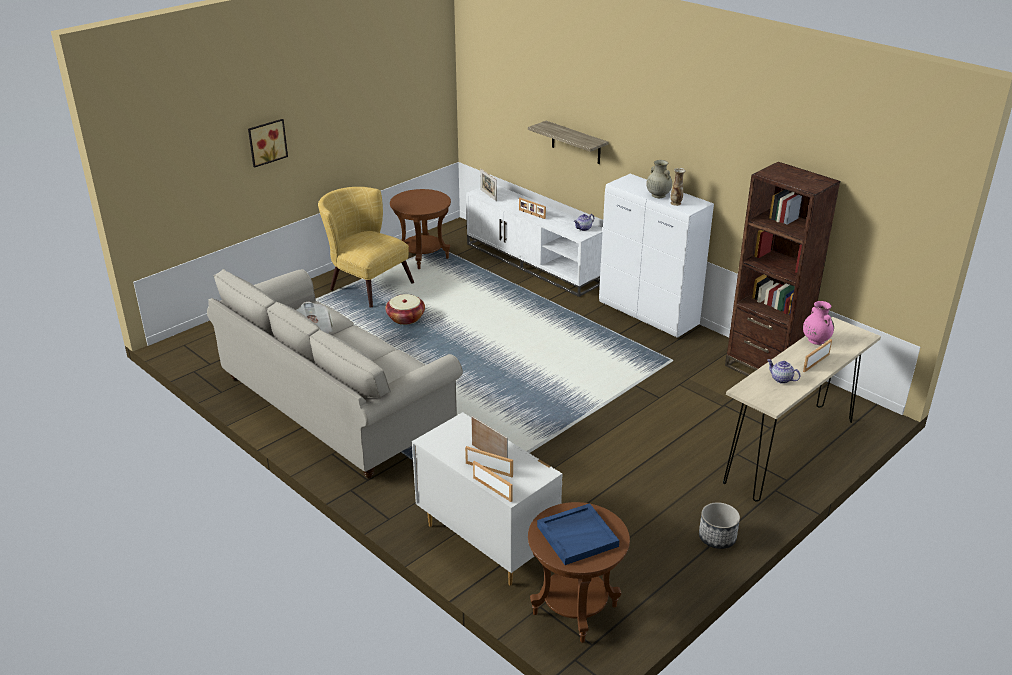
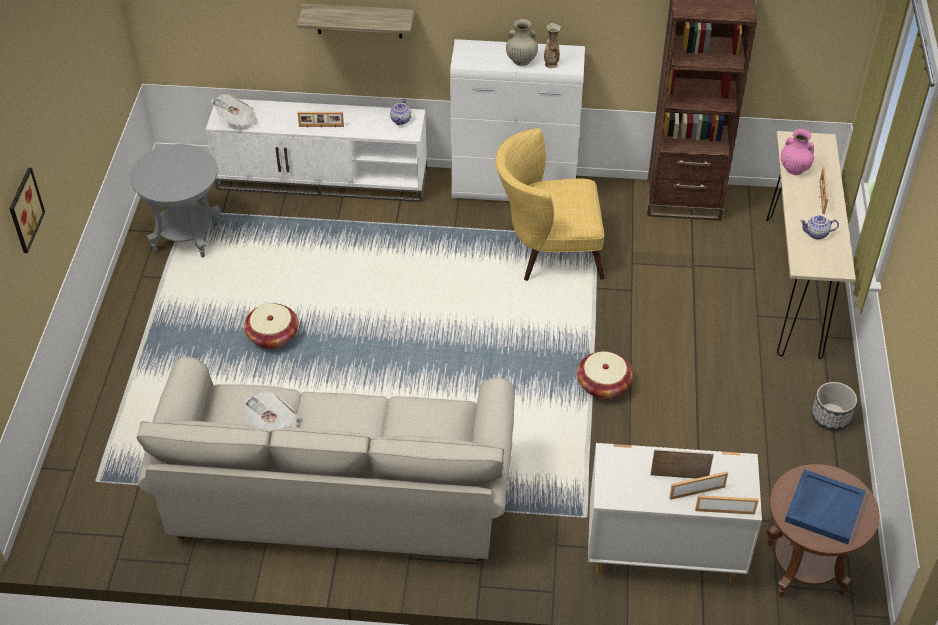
camera: 40 degrees left, 15 degrees up
(365, 284) = (165, 313): yellow armchair -> yellow armchair (547, 251)
(422, 257) = (186, 236): brown side table -> grey side table
(488, 195) = (237, 120): picture frame -> newspaper
(570, 435) = (603, 385): none -> basket

